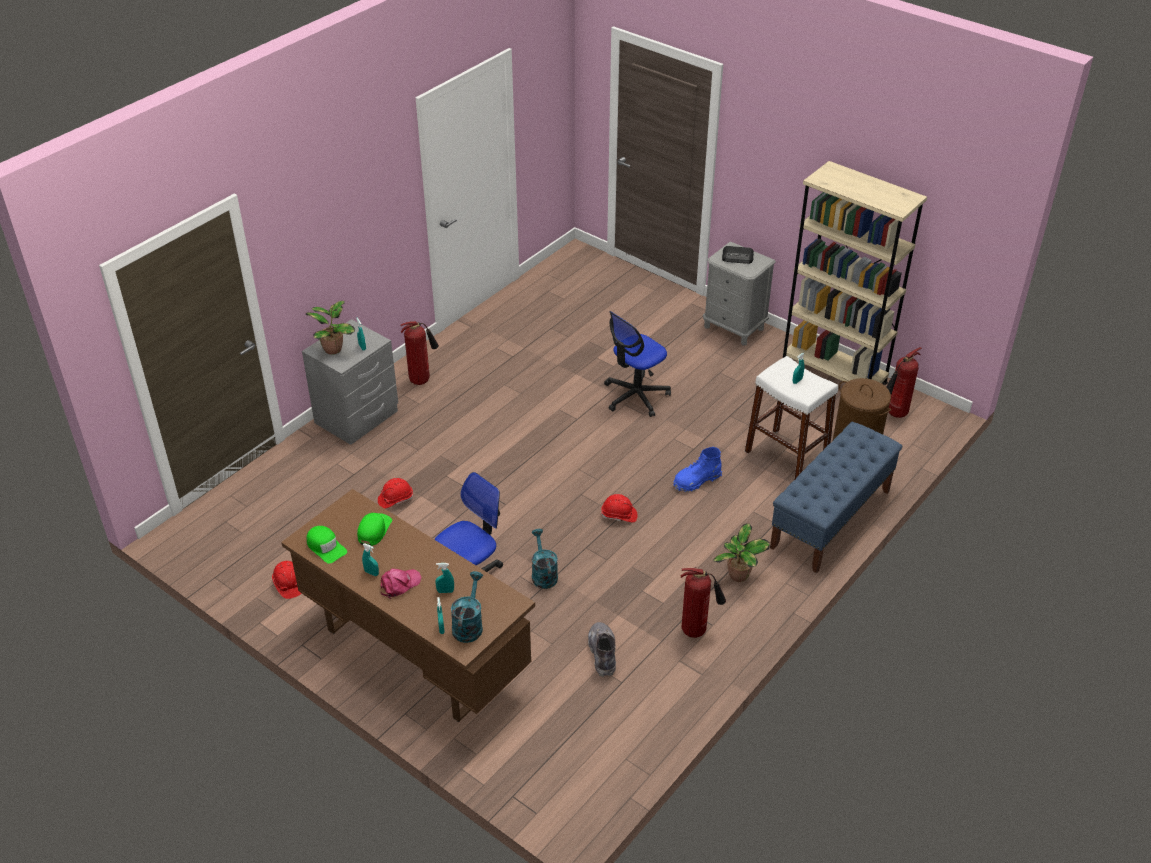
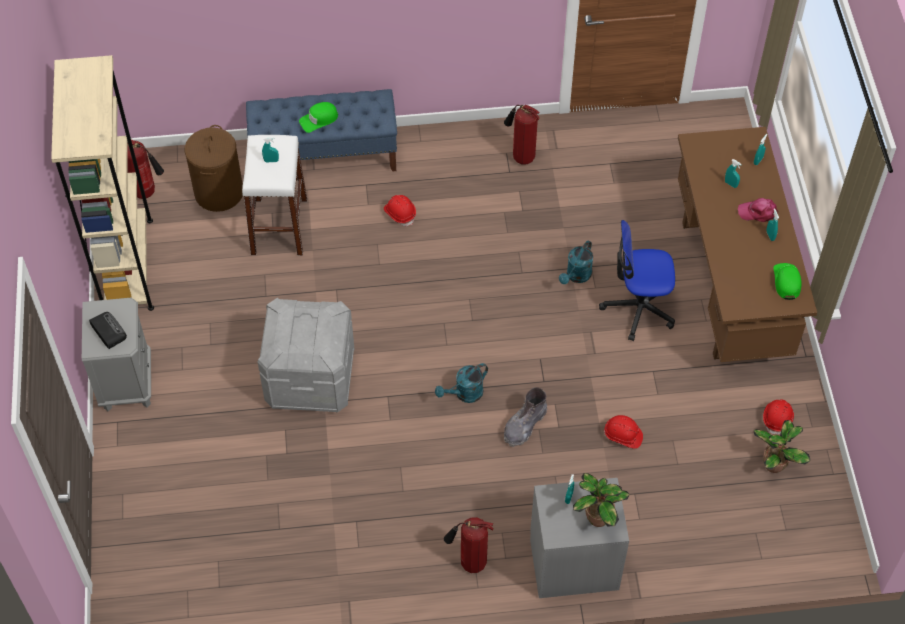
camera: 135 degrees left, 15 degrees up
(374, 530) = (738, 269): green cap -> green cap (319, 119)
(468, 624) = (737, 150): turquoise watering can -> turquoise watering can (464, 394)
(602, 653) = (600, 190): grey boot -> grey boot (524, 425)
(619, 515) = (466, 278): red hard hat -> red hard hat (400, 213)
(635, 396) = (311, 379): office chair -> grey storage box
(696, 481) = (373, 260): blue boot -> none
(738, 576) = (445, 169): potted plant -> potted plant (775, 464)

